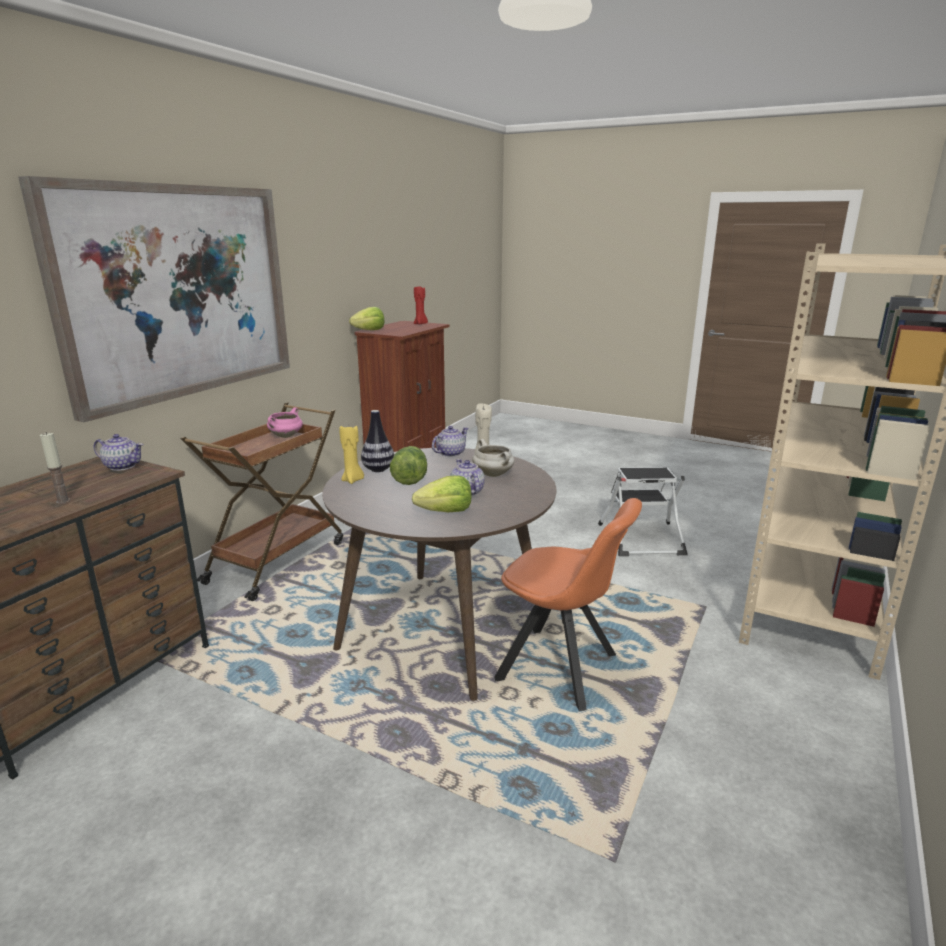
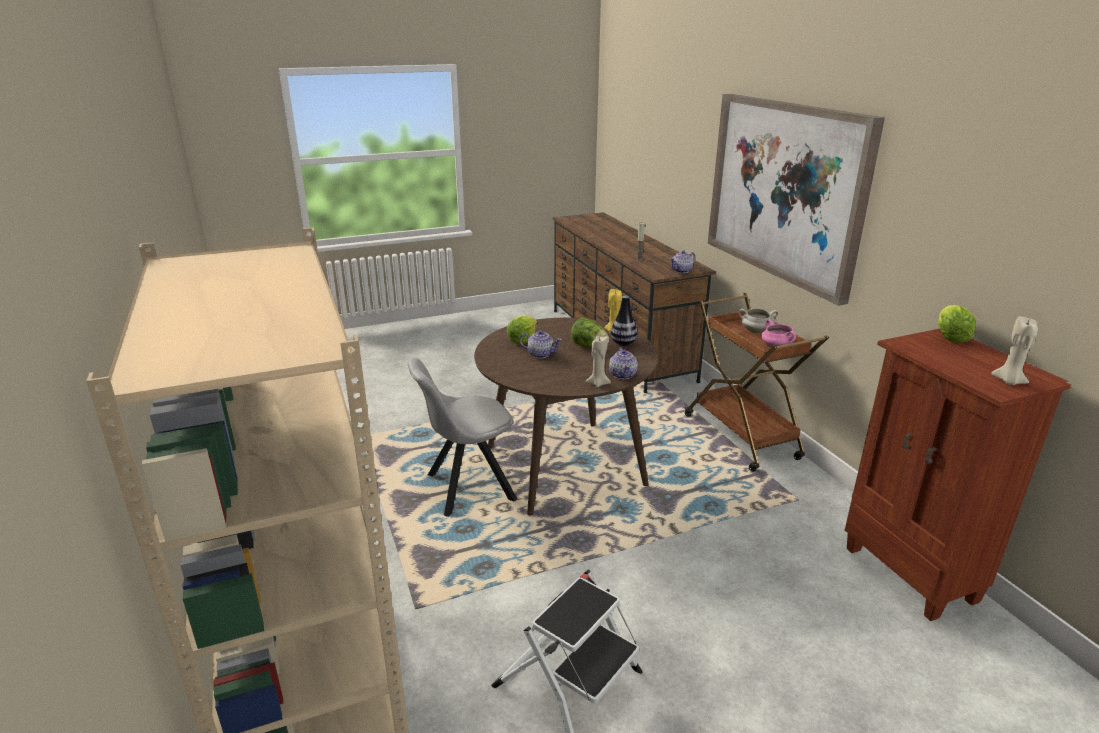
camera: 130 degrees right, 5 degrees up
(420, 324) = (1009, 381): red candle -> beige candle
(494, 474) = (554, 372): white cooking pot -> white cooking pot (755, 331)
(560, 668) = (468, 488): orange chair -> grey chair

